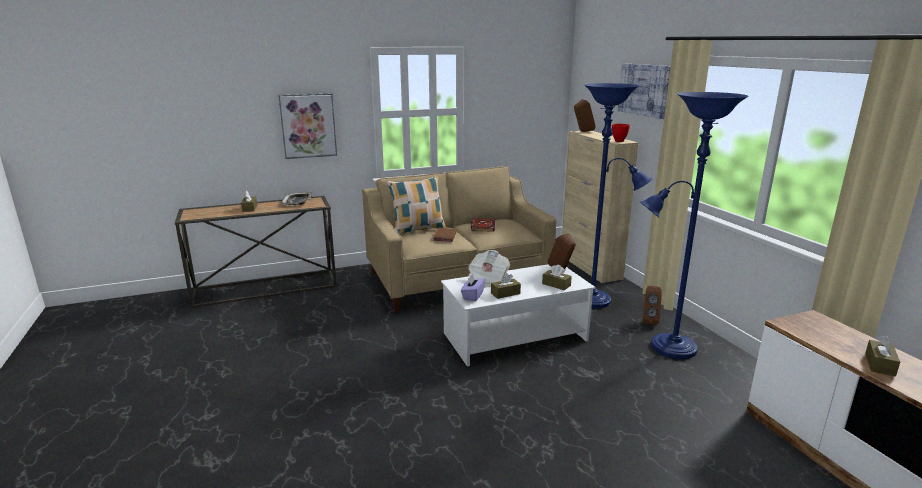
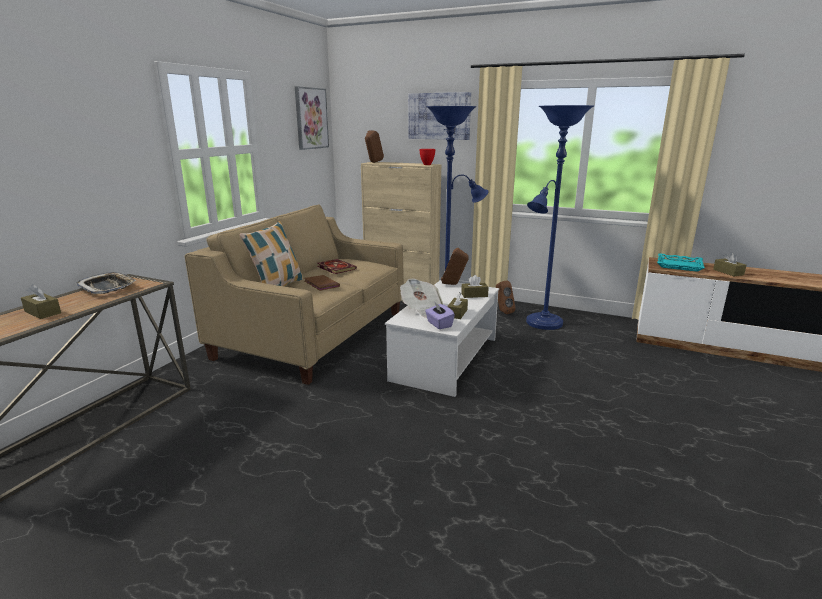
camera: 45 degrees left, 0 degrees up
(308, 125) = (90, 174): picture -> picture (311, 118)
(823, 332) = (679, 266): none -> turquoise tray

